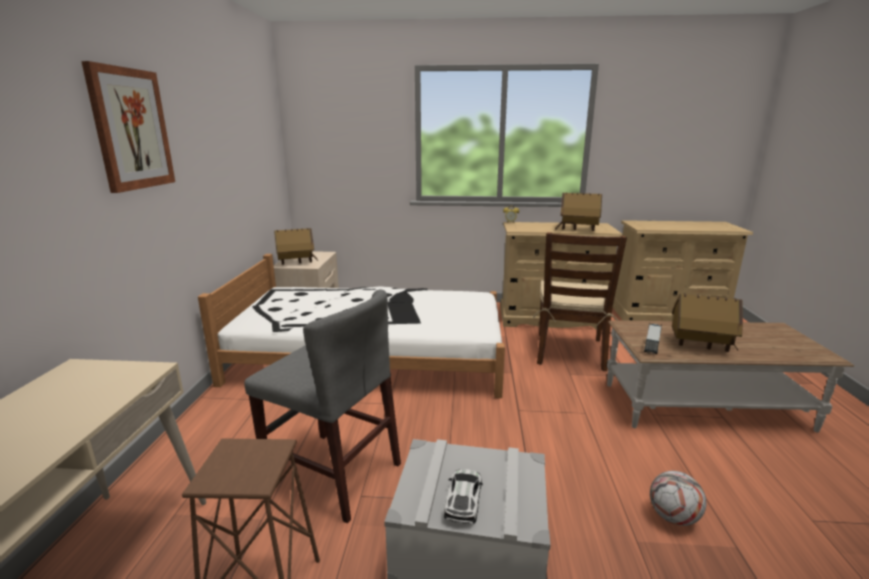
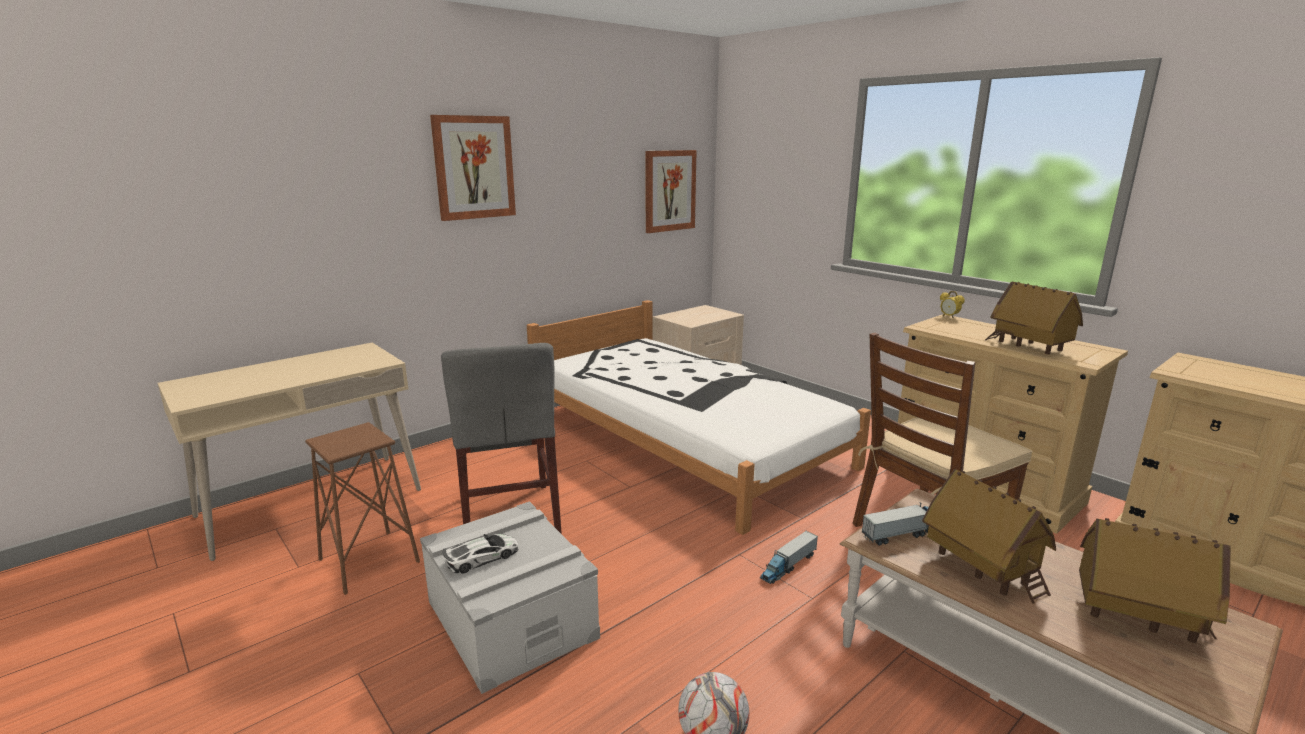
camera: 45 degrees right, 0 degrees up
(263, 154) = (669, 191): none -> picture
(296, 262) = (683, 317): toy house -> toy house (1137, 618)
(549, 402) = (788, 566): none -> toy truck

